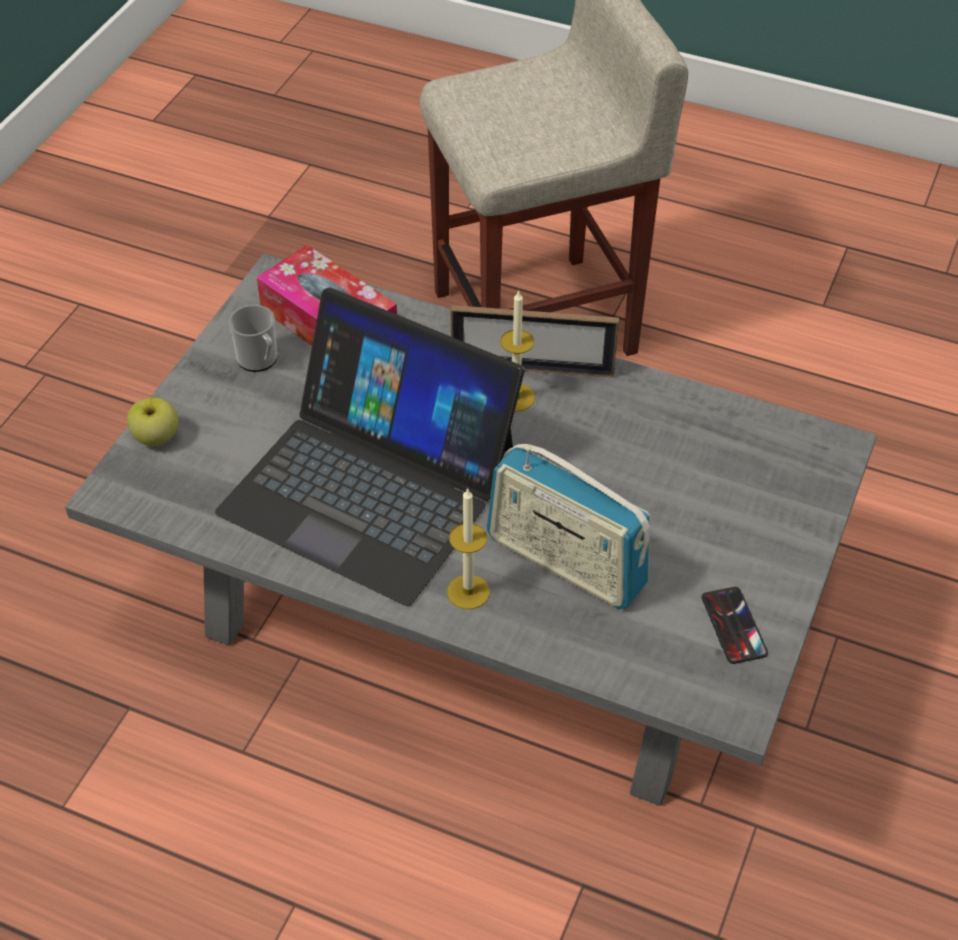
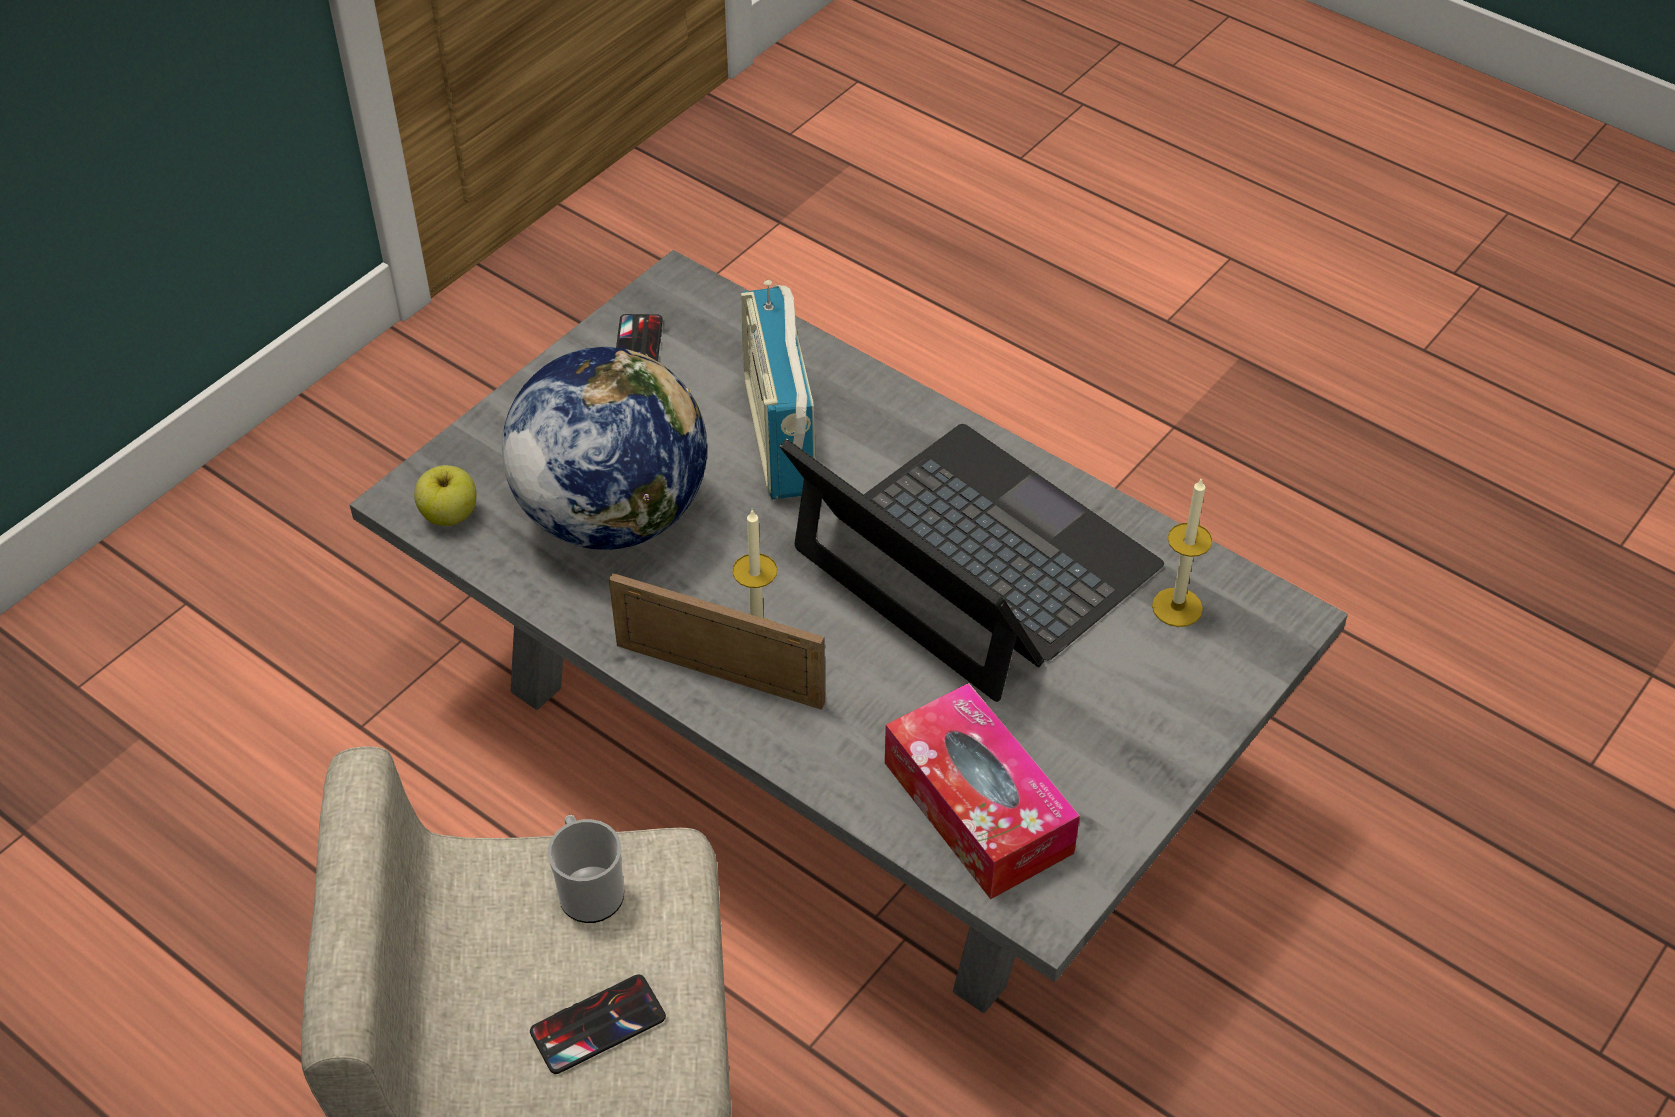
camera: 165 degrees left, 0 degrees up
(156, 437) = (1234, 678): apple -> apple (450, 514)
(260, 360) = (1086, 765): mug -> mug (589, 889)
(468, 592) = (895, 428): candle -> candle (1177, 607)
(500, 99) = (598, 1024): none -> phone
(565, 562) = (780, 436): radio -> radio turned 150 degrees counterclockwise
(669, 465) = (612, 515): none -> globe

